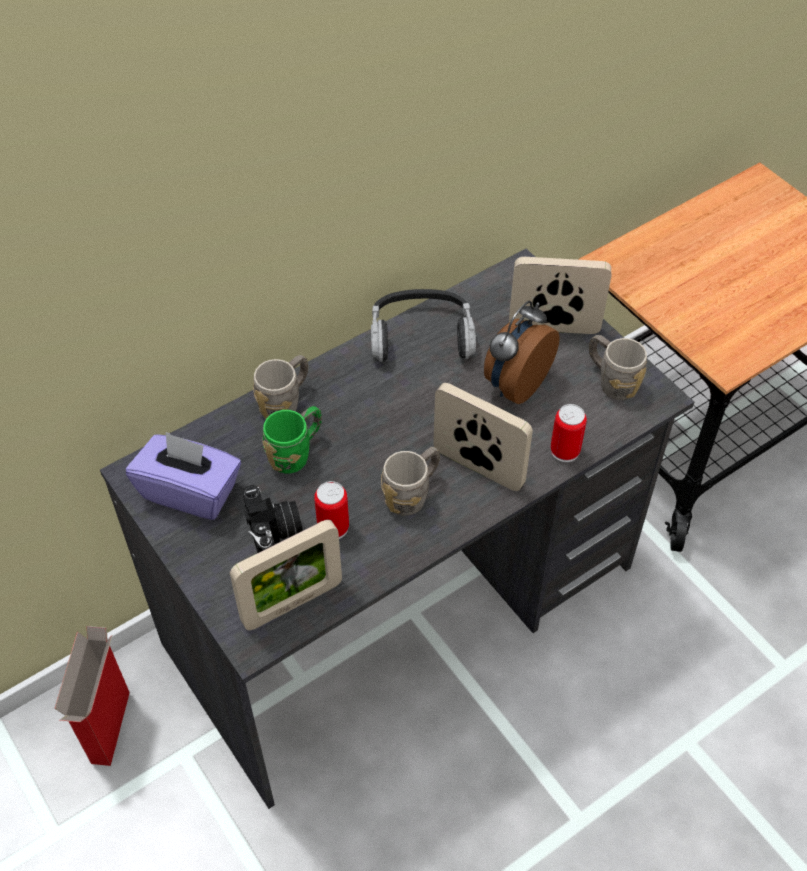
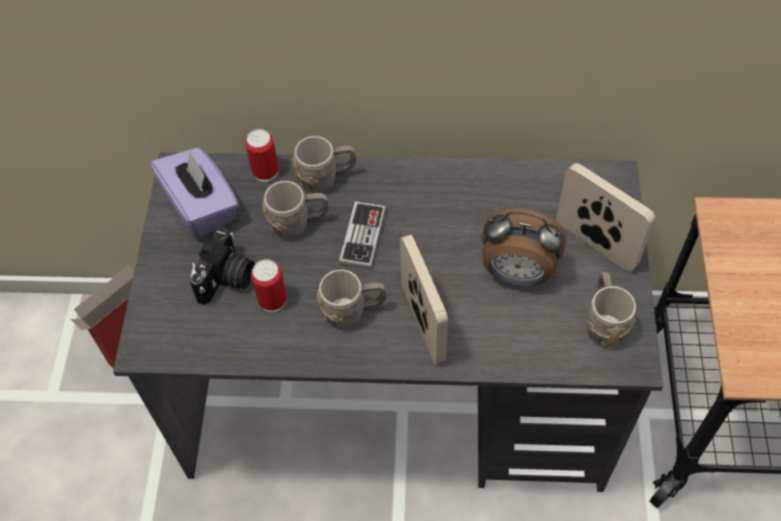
camera: 40 degrees right, 5 degrees up
(292, 603) = (193, 339): picture frame -> none
(296, 453) = (298, 224): green mug -> grey mug
(362, 430) = (363, 236): none -> game controller
(421, 335) = (478, 186): headphones -> none
(515, 384) = (517, 273): alarm clock -> alarm clock turned 150 degrees counterclockwise
(565, 450) = (506, 356): can -> can (265, 171)

